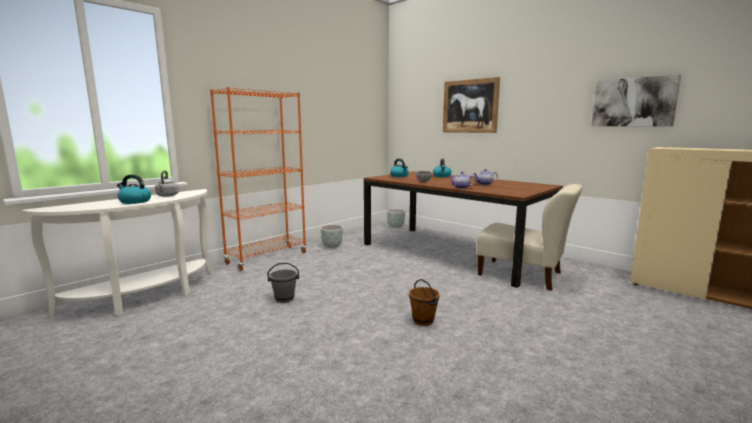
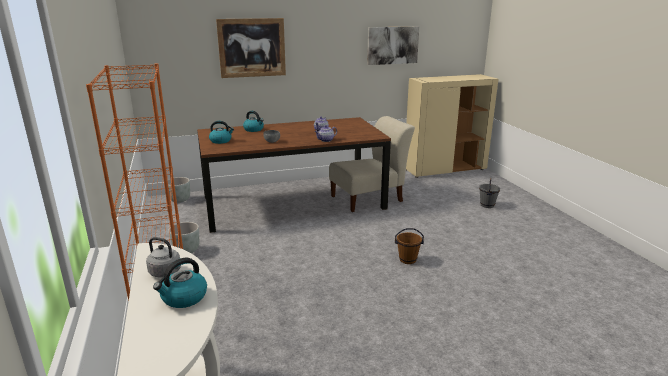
camera: 60 degrees left, 10 degrees up
(284, 299) = (304, 313): grey bucket -> grey bucket (487, 205)

